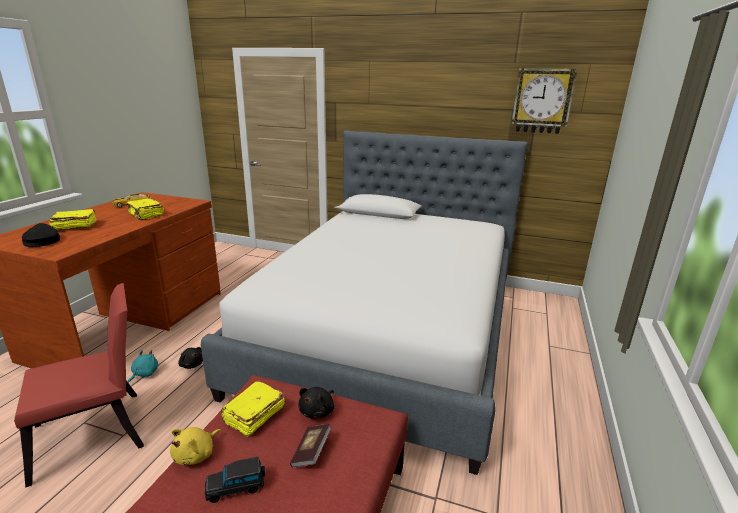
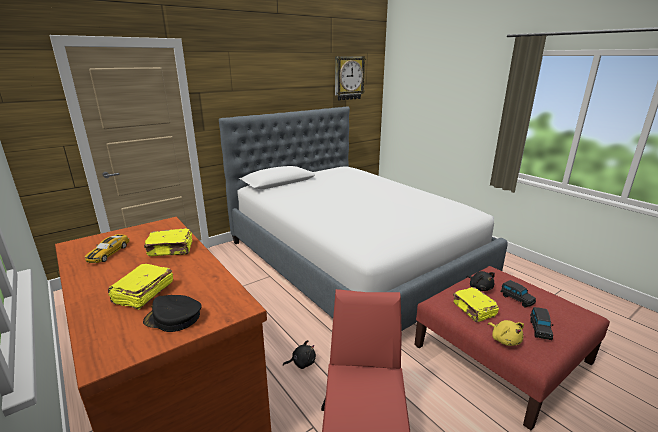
camera: 55 degrees left, 0 degrees up
(144, 374) = (288, 398): turquoise plush toy -> none
(311, 452) = (516, 299): book -> black toy car

